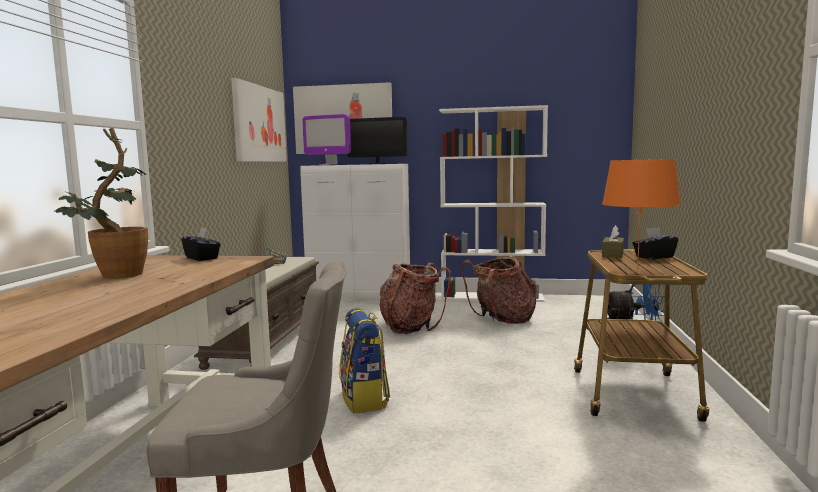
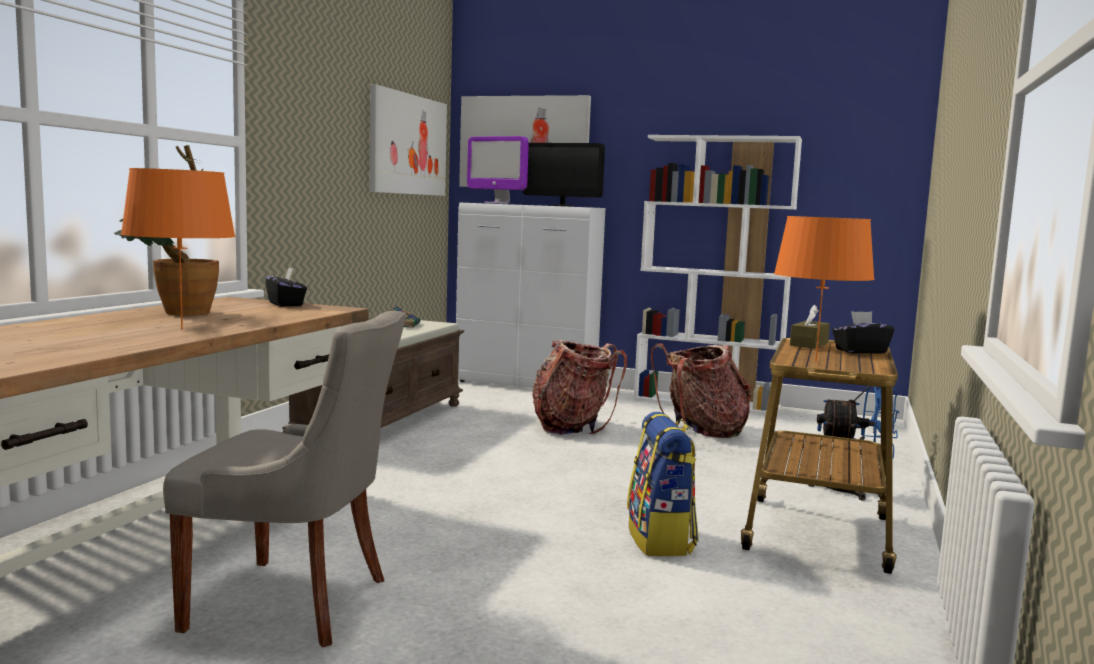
camera: 10 degrees right, 0 degrees up
(132, 294) = (182, 329): none -> orange table lamp
(365, 399) = (467, 499): backpack -> backpack (661, 540)

